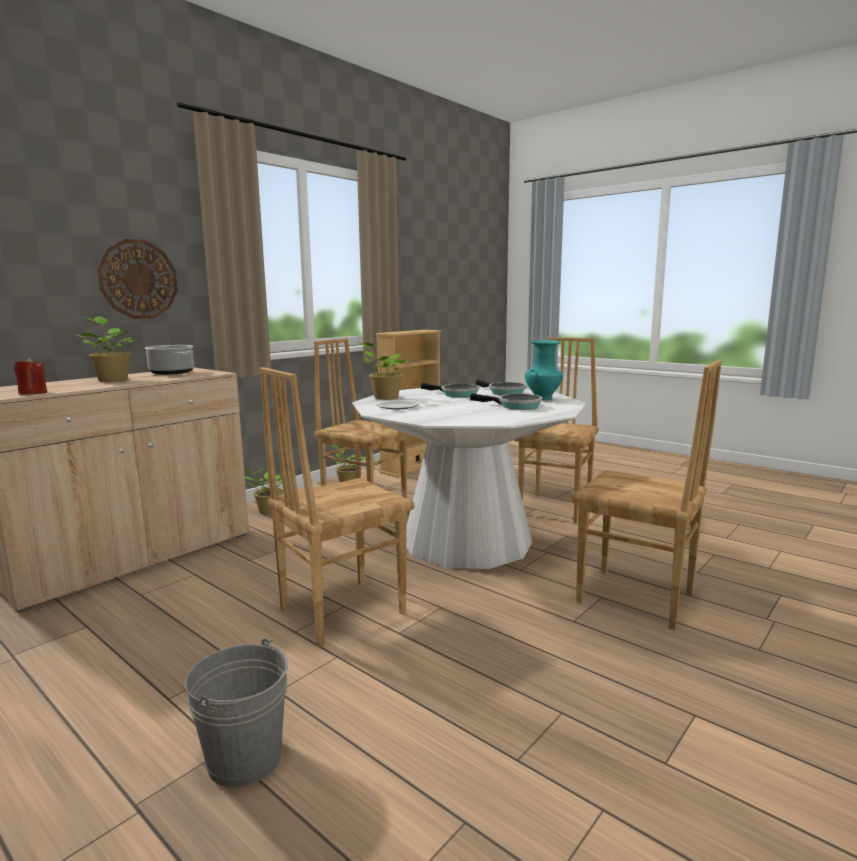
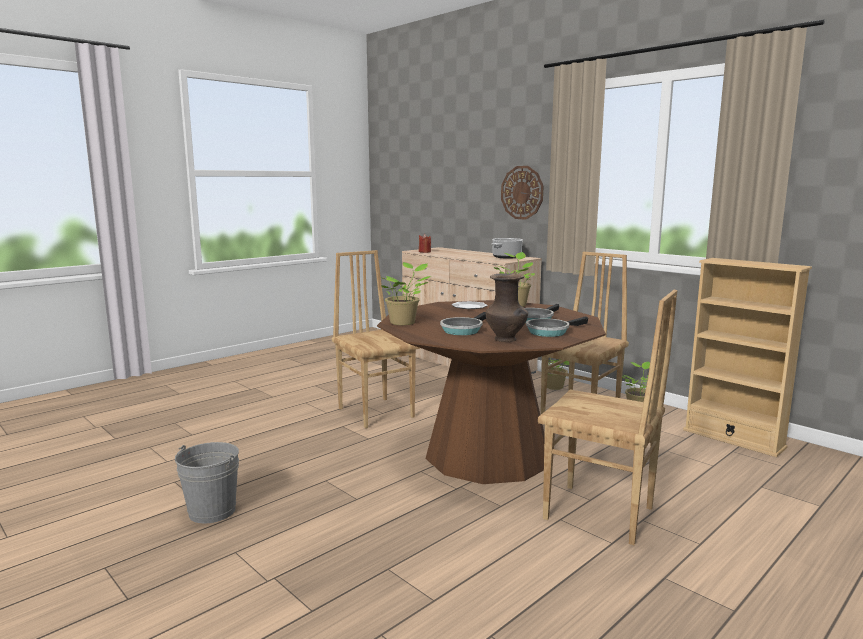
camera: 95 degrees right, 0 degrees up
(112, 380) = (472, 254): potted plant -> potted plant (404, 322)
(244, 759) = (263, 400): grey bucket -> grey bucket (212, 511)
(466, 541) = (487, 454): white dining table -> brown dining table
(543, 399) = (506, 340): turquoise vase -> brown vase
(635, 599) = (345, 514): brown chair -> none

